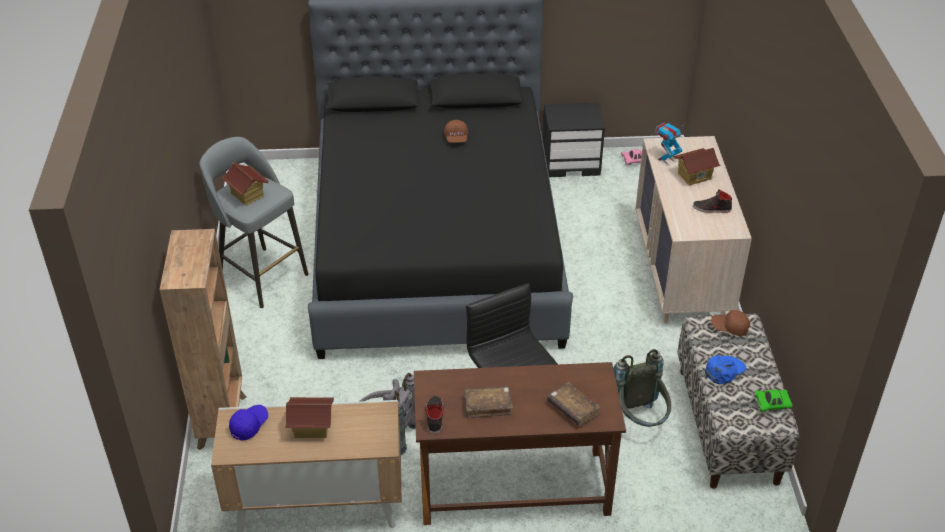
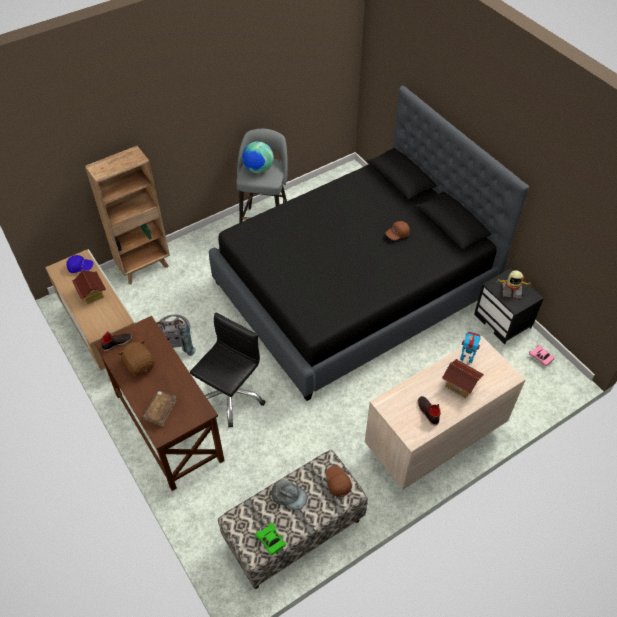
camera: 60 degrees right, 10 degrees up
(247, 195) = (258, 169): toy house -> globe
(488, 405) = (140, 365): brown book -> brown plush toy
(572, 116) = (511, 290): none -> toy robot
(640, 421) = (265, 474): grey backpack -> none
(724, 370) = (288, 496): blue cap -> grey cap

